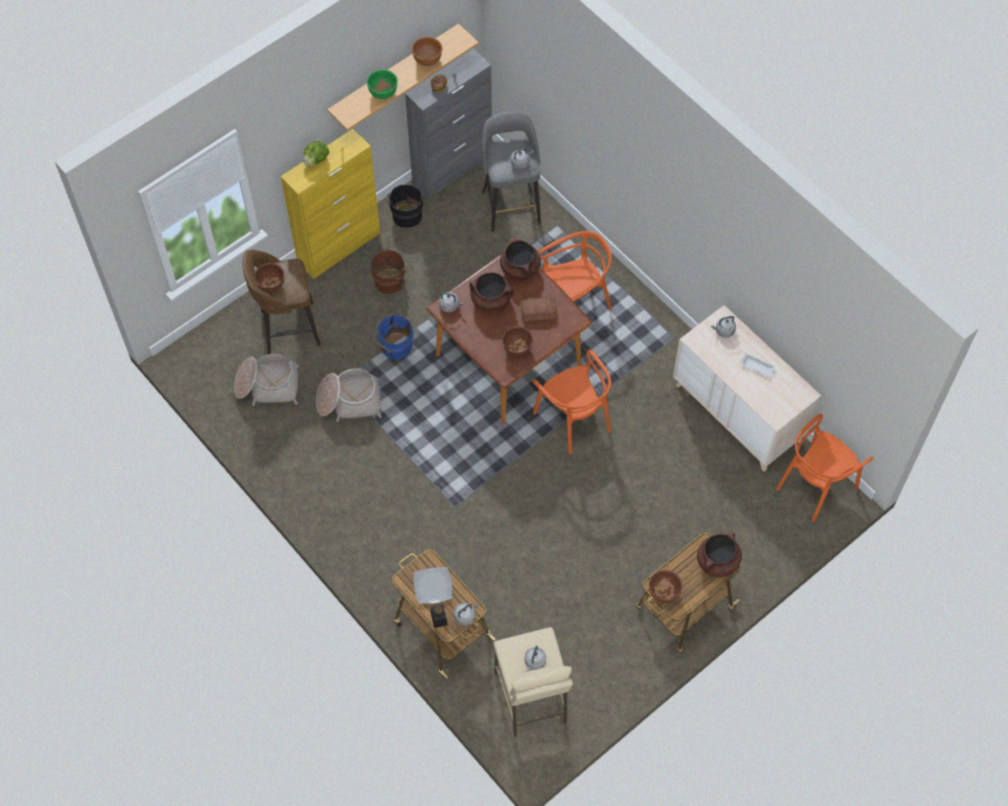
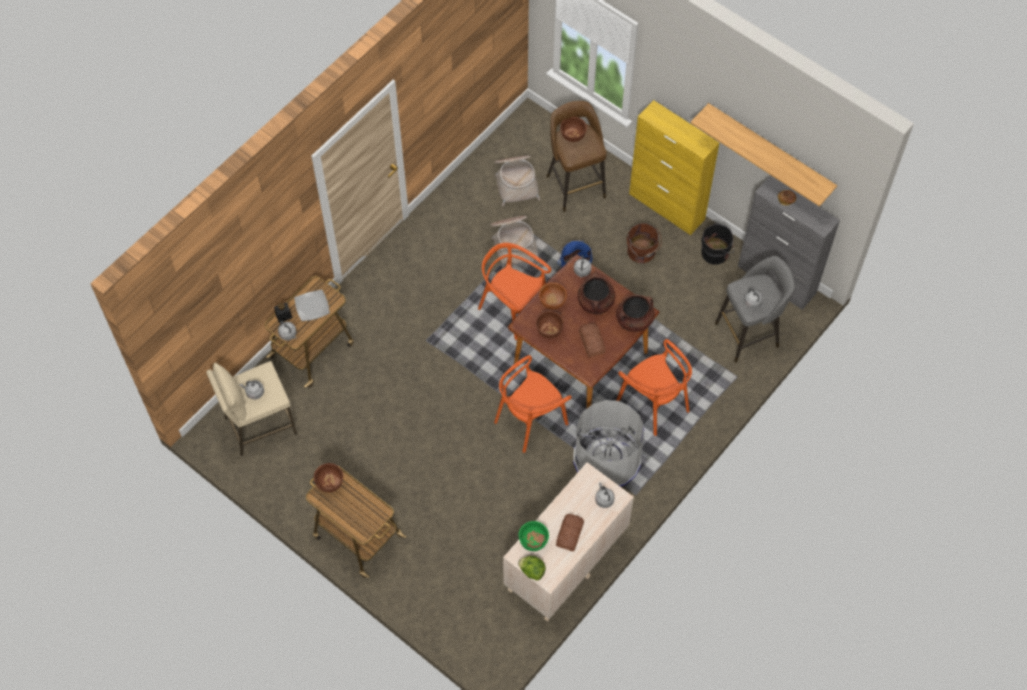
camera: 80 degrees right, 0 degrees up
(316, 160) = (677, 122): lettuce -> lettuce (532, 571)
(383, 92) = (738, 141): green bowl -> green bowl (533, 542)
(428, 60) = (786, 168): brown bowl -> brown bowl (552, 302)
(630, 356) = (607, 458): none -> grey trash can
(717, 562) = (365, 524): brown cooking pot -> none
(758, 366) = (570, 534): white tray -> bread
(815, 485) = (501, 638): orange chair -> orange chair (512, 308)

